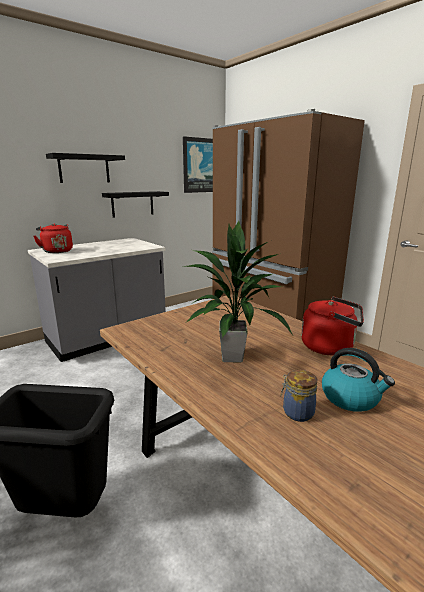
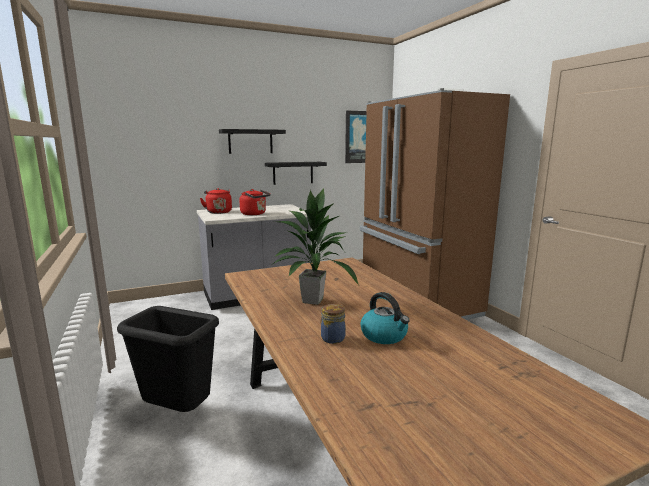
camera: 15 degrees right, 5 degrees down
(330, 347) = (403, 303): red kettle -> red kettle (255, 214)

